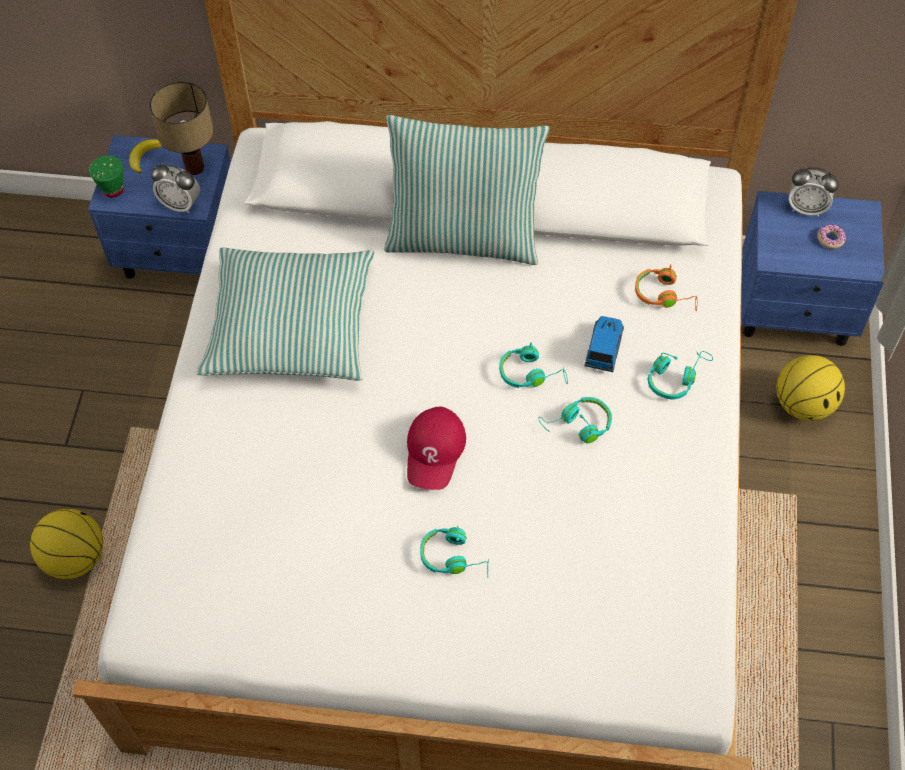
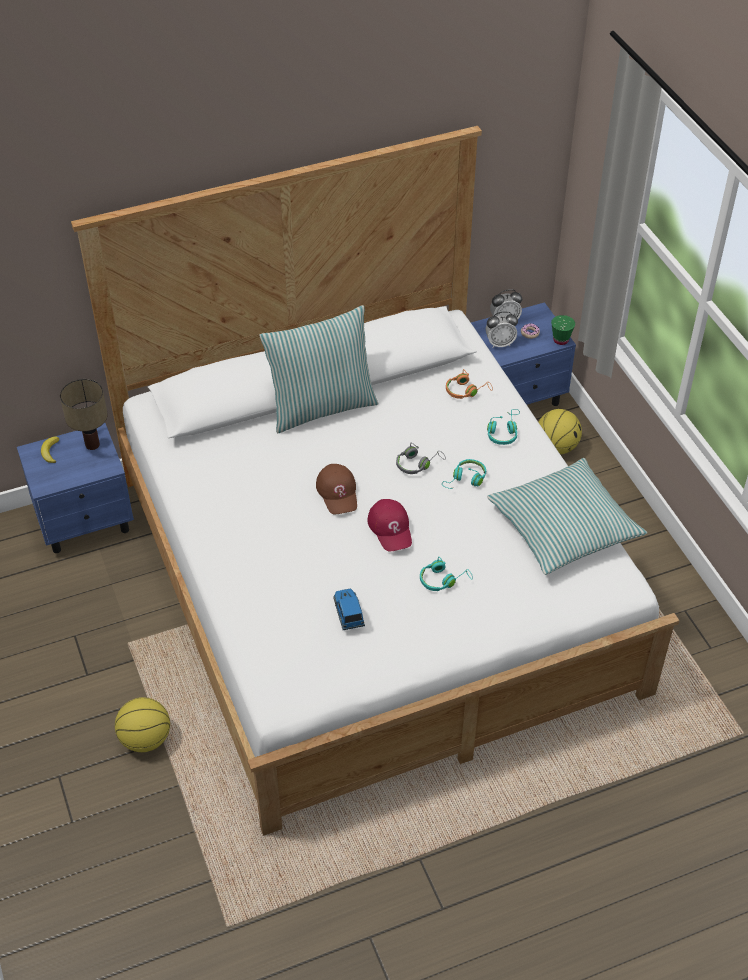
camera: 30 degrees left, 10 degrees down
(113, 189) = (43, 479): green cup -> green cup (561, 340)
(180, 204) = (99, 470): alarm clock -> alarm clock (500, 343)
(290, 326) = (247, 499): pillow -> pillow (563, 526)
(403, 368) = (338, 492): none -> brown cap
(531, 373) = (417, 464): turquoise headphones -> grey headphones
(604, 348) = (451, 433): toy car -> toy car (348, 613)

